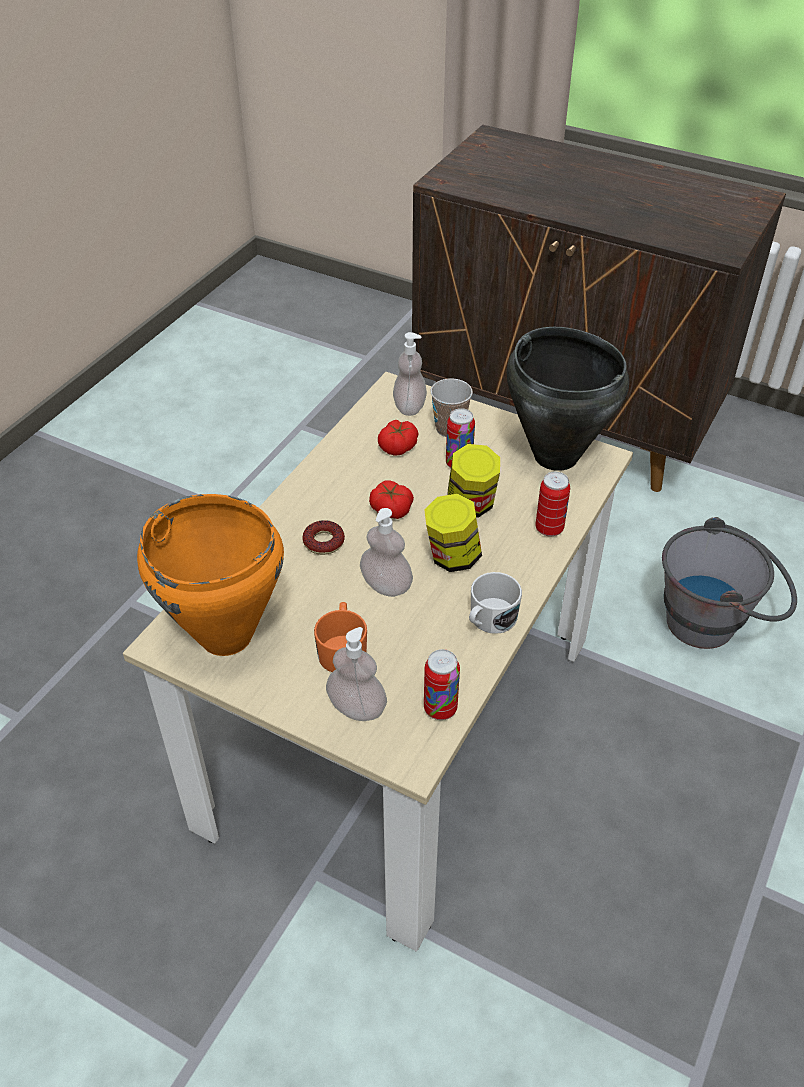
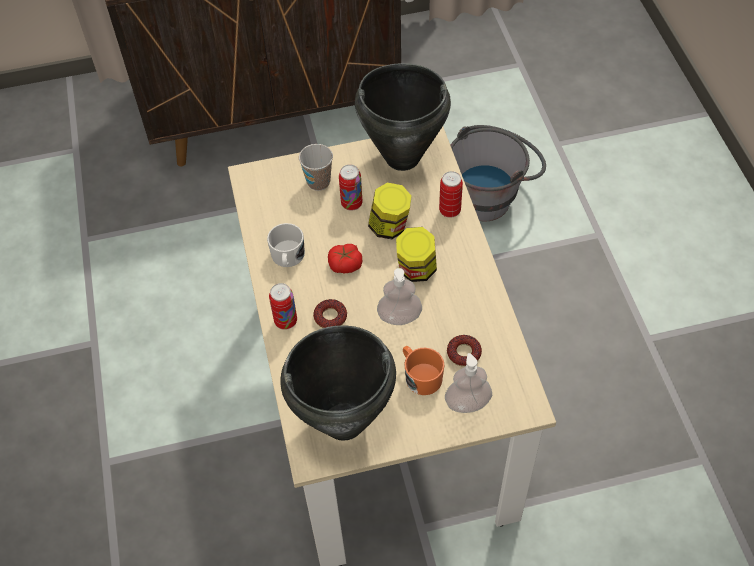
camera: 40 degrees left, 10 degrees up
(226, 637) = (345, 422): orange cooking pot -> black cooking pot
(398, 446) = (300, 217): tomato -> none
(409, 407) = (275, 183): soap dispenser -> none
(409, 661) = (464, 353): none -> donut
(440, 709) = (510, 367): can -> can (285, 321)
(489, 620) = (479, 294): white mug -> white mug (287, 257)

